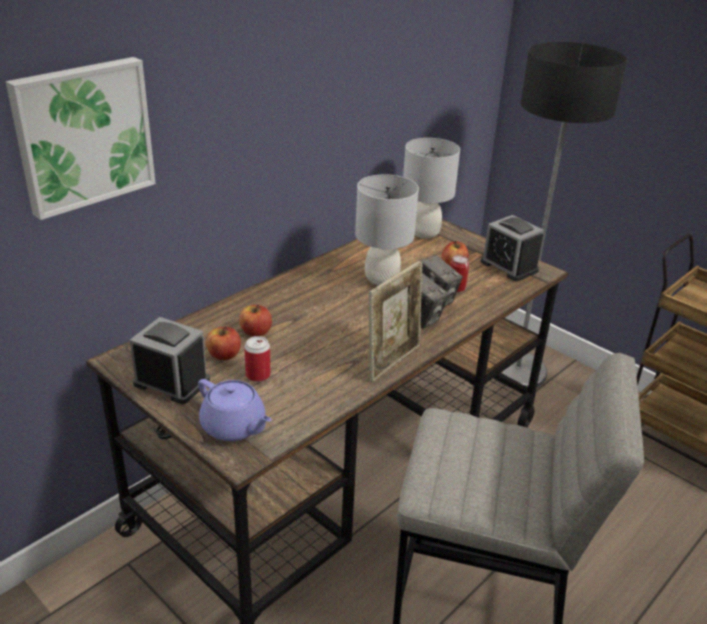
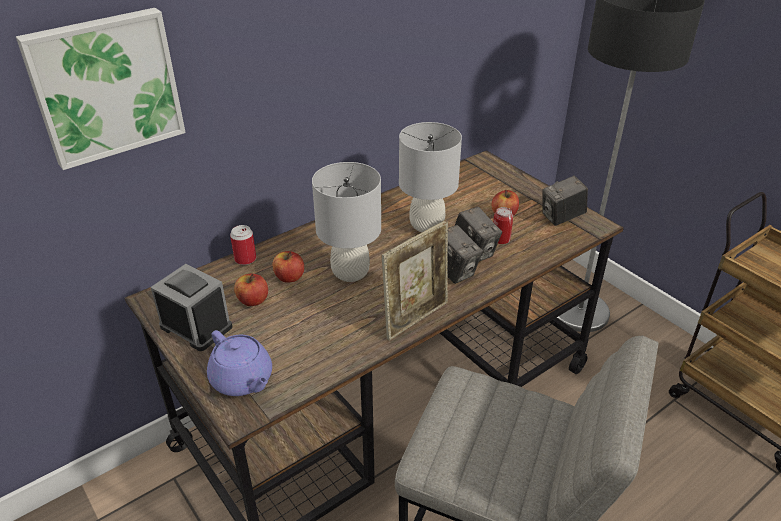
camera: 10 degrees right, 5 degrees up
(258, 375) = (279, 324): can -> can (245, 259)
(425, 233) = (483, 177): grey table lamp -> grey table lamp (352, 273)
(509, 266) = (561, 217): alarm clock -> camera

